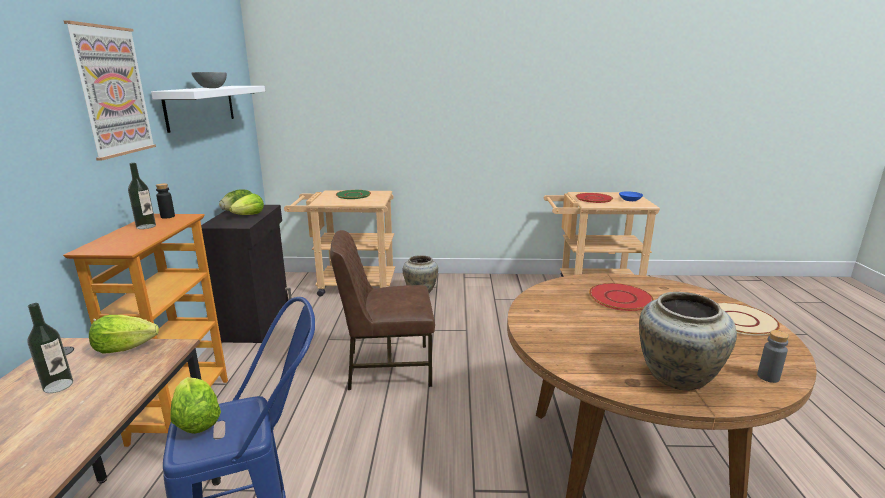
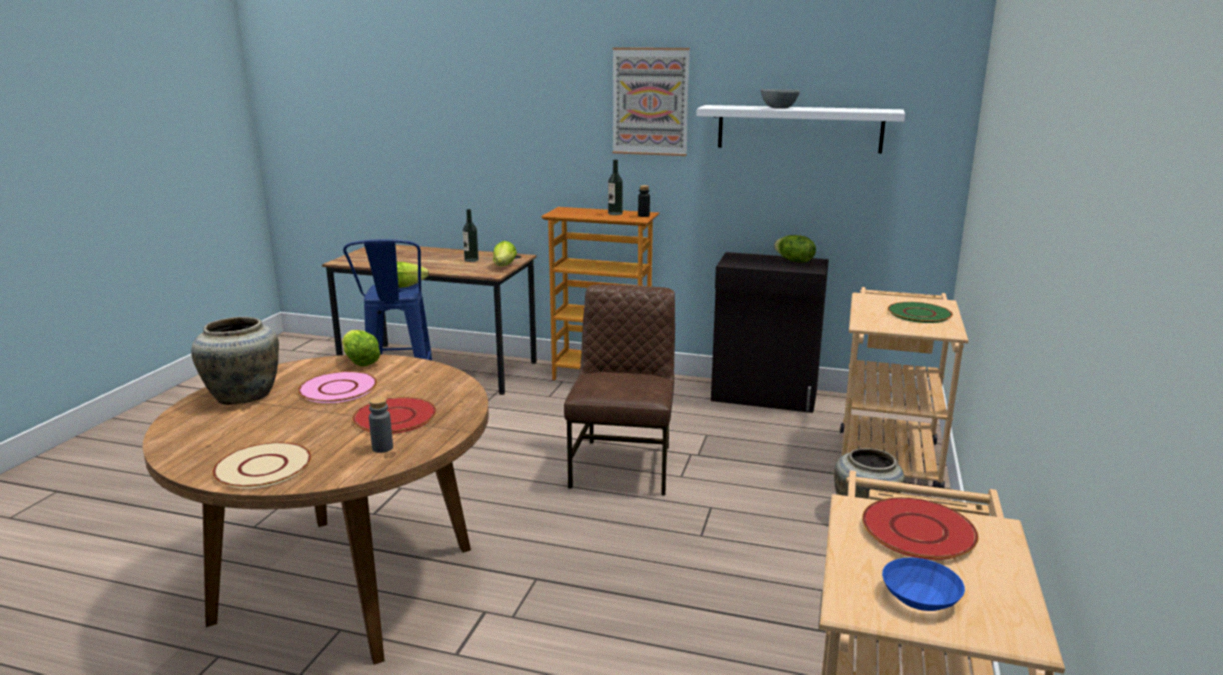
camera: 105 degrees right, 0 degrees up
(249, 215) = (771, 264): lettuce -> lettuce (360, 362)
(606, 333) = (338, 389): none -> pink plate
(768, 377) = (181, 433): grey bottle -> grey bottle (382, 448)

